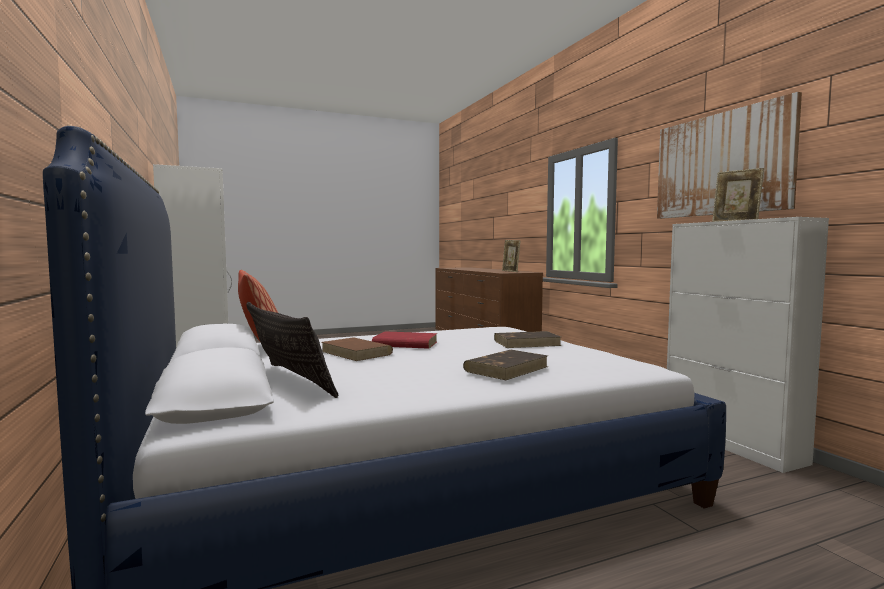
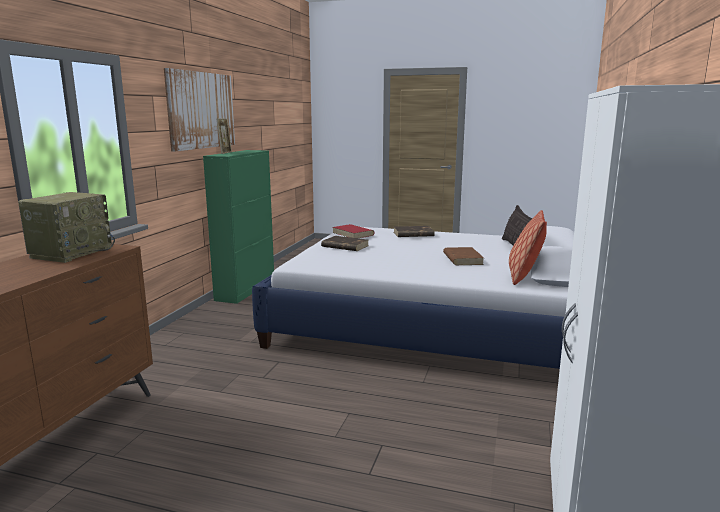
camera: 140 degrees left, 10 degrees up
(404, 344) = (419, 260): red book -> red book (353, 234)
(510, 271) = (72, 252): picture frame -> radio
(731, 443) = (246, 289): white cabinet -> green cabinet

